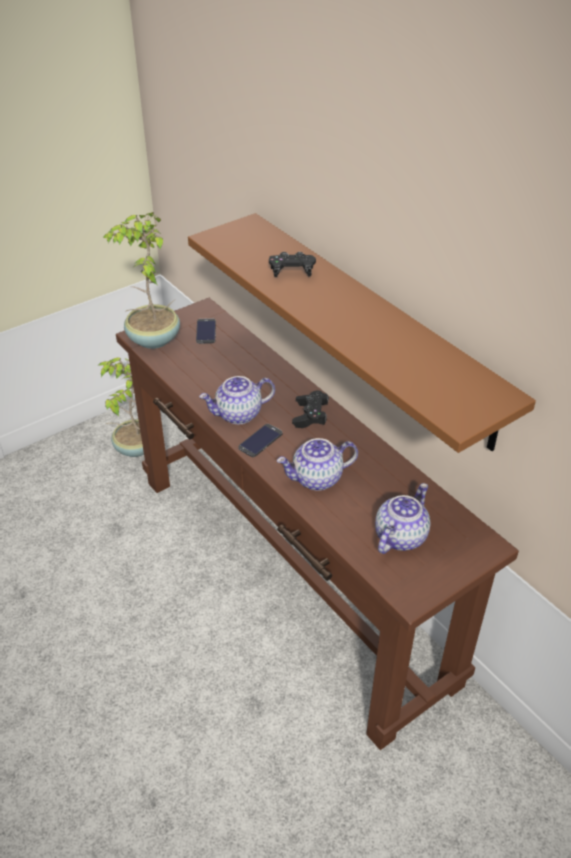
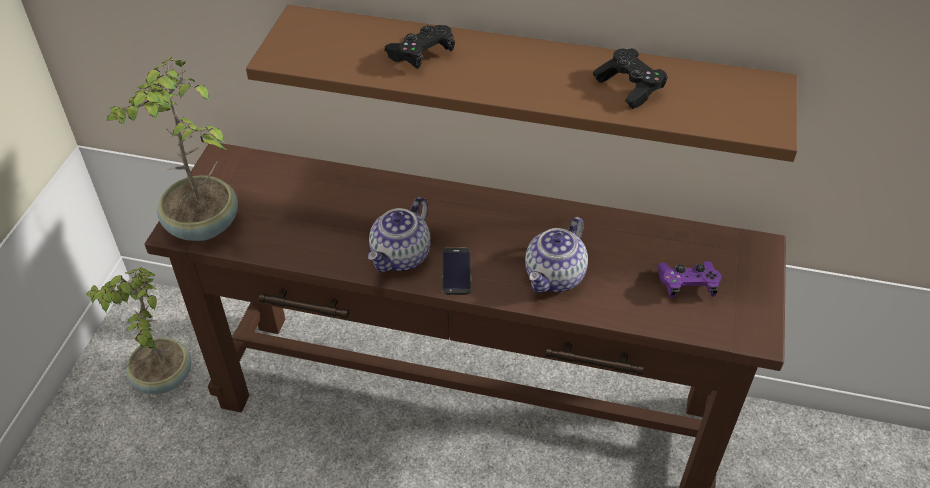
camera: 40 degrees left, 5 degrees up
(206, 331) = (255, 183): phone -> none
(310, 416) = (474, 215): black game controller -> black game controller (629, 87)
(400, 536) = (687, 285): teapot -> purple game controller

